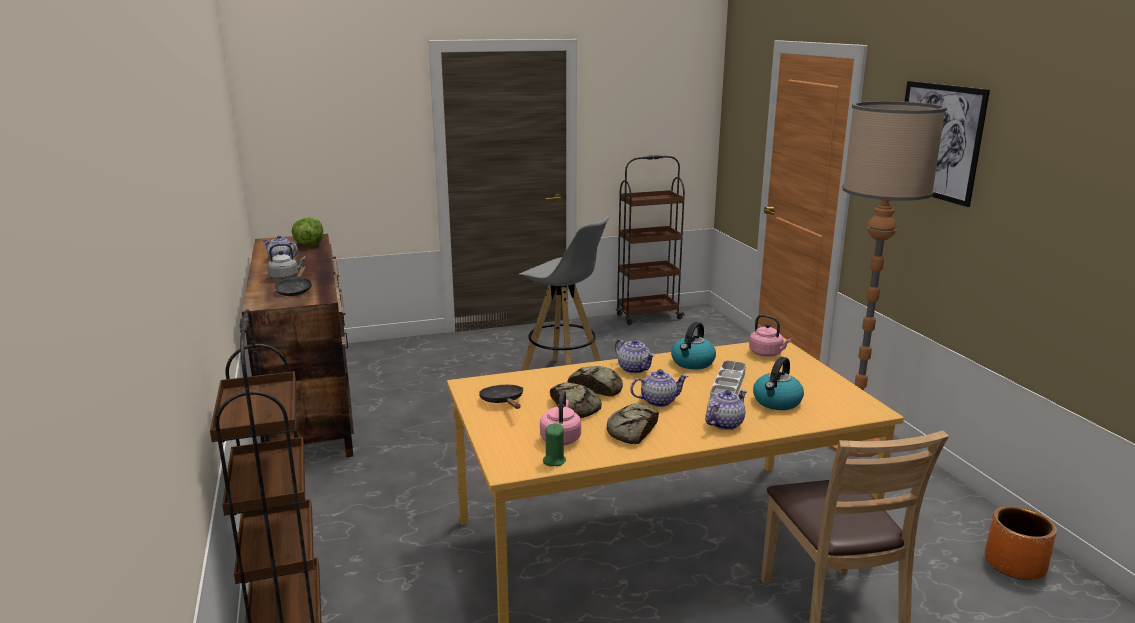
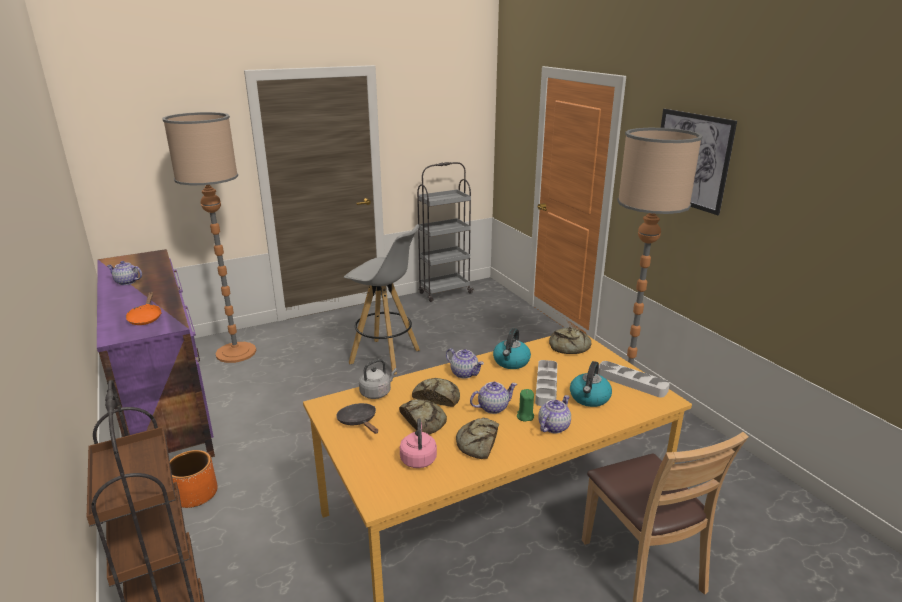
camera: 10 degrees left, 5 degrees up
(285, 277) = (134, 303): grey kettle -> grey kettle (377, 393)
(295, 290) = (145, 317): black frying pan -> orange frying pan
(309, 245) = (151, 263): lettuce -> none
(310, 404) = (167, 405): brown cabinet -> purple cabinet
(393, 360) = (236, 352): none -> floor lamp
(554, 461) = (418, 486): green candle -> green candle (525, 416)
(648, 317) = (445, 293): brown cart -> grey cart
(767, 354) = (569, 347): pink kettle -> bread
(834, 391) = (631, 382): none -> grey tray
(1014, 563) = (765, 499): orange planter -> orange planter (195, 493)

